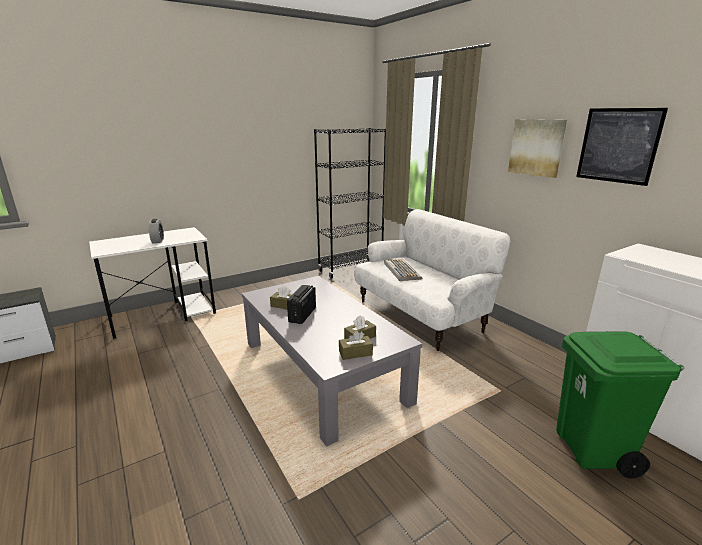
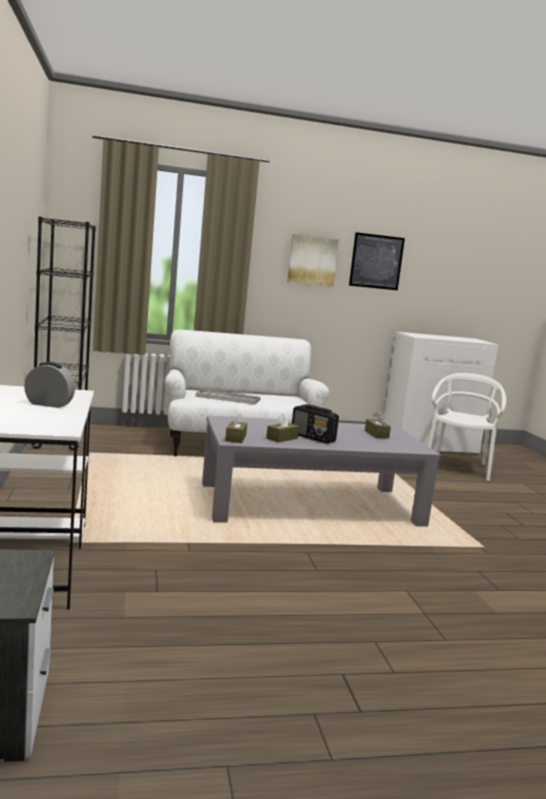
camera: 70 degrees left, 10 degrees down
(355, 353) = (403, 440): brown tissue box -> brown tissue box (235, 438)
(593, 451) = (458, 467): green trash can -> white chair

